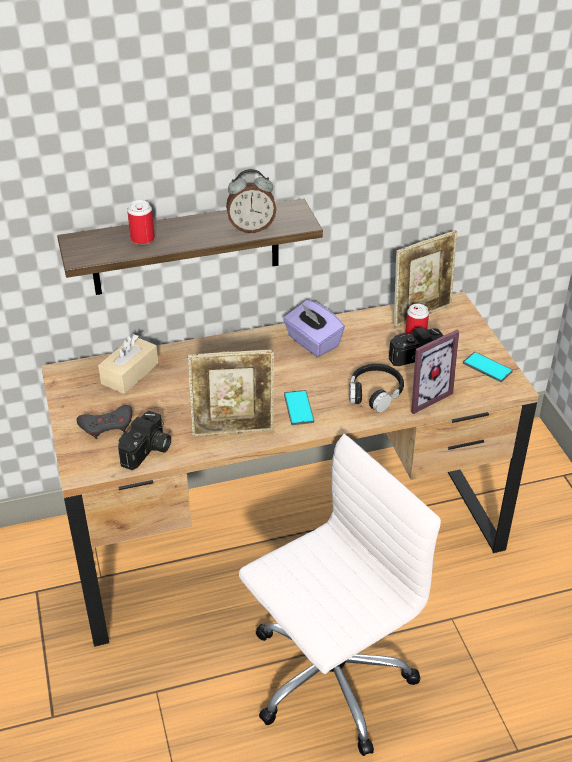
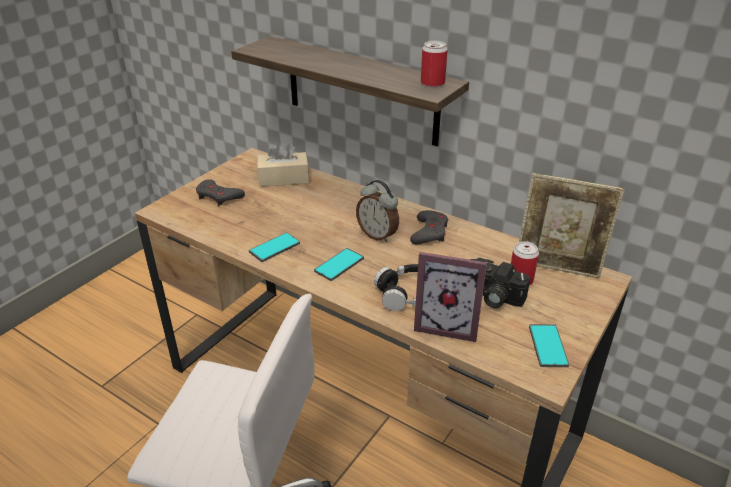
camera: 50 degrees right, 5 degrees down
(142, 239) = (306, 56): can -> can (432, 83)
(148, 451) = (209, 224): camera -> none
(233, 430) = (274, 248): picture frame -> phone
(251, 228) = (386, 80): alarm clock -> alarm clock (378, 235)
(312, 342) = (429, 232): purple tissue box -> grey game controller

